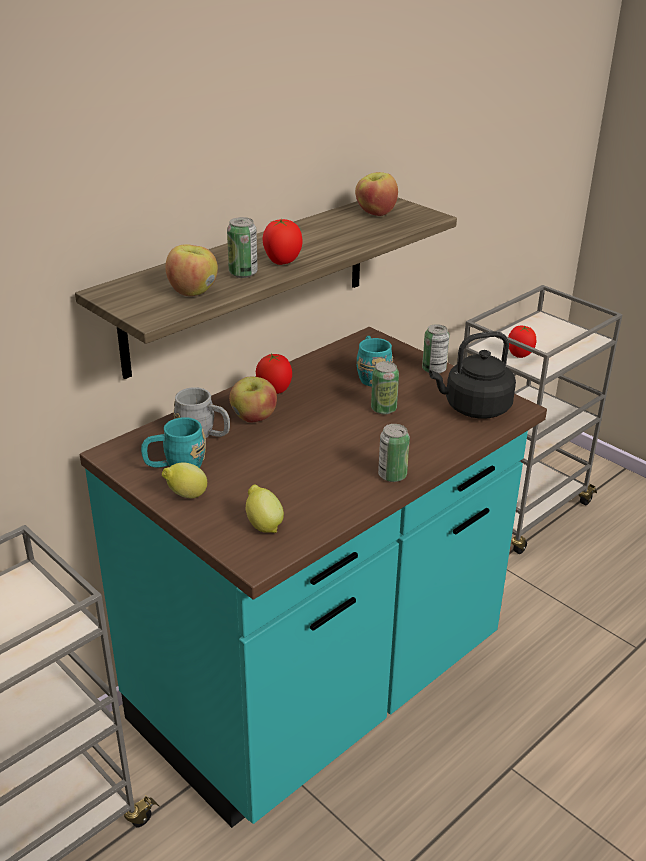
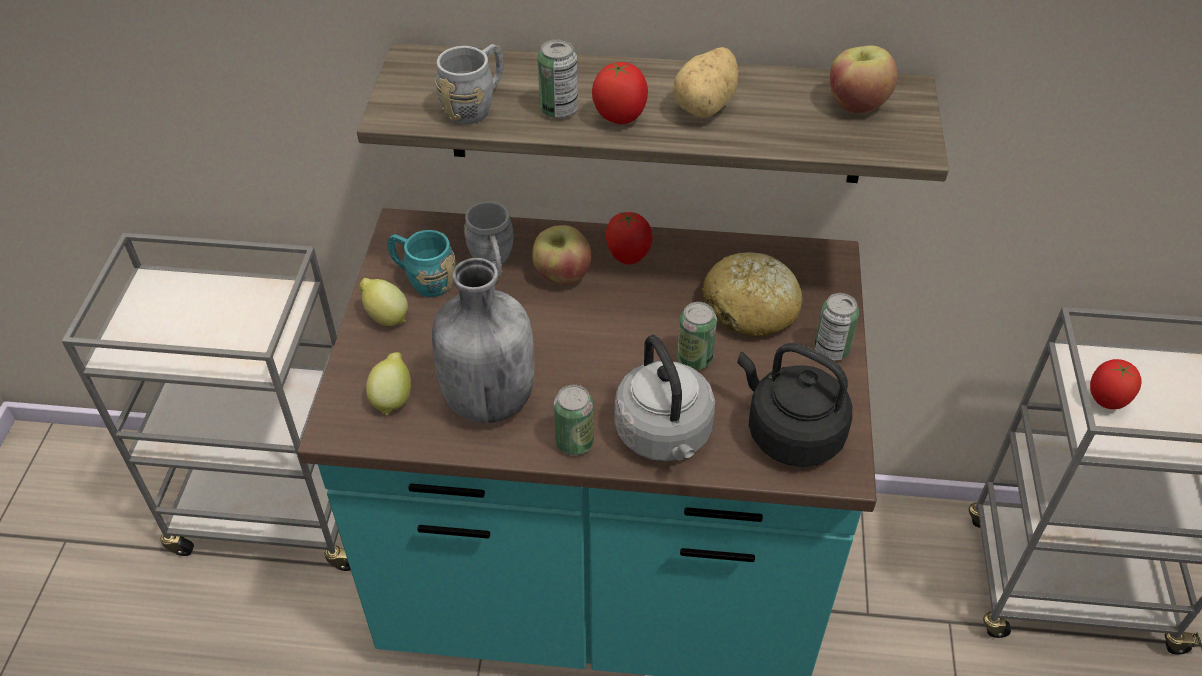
camera: 50 degrees right, 15 degrees up
(193, 291) = (476, 105): apple -> grey mug
(313, 241) = (707, 106): none -> potato
(315, 489) = (487, 398): none -> grey bottle
(371, 376) = (751, 308): turquoise mug -> bread
(427, 445) = (665, 436): none -> grey kettle

